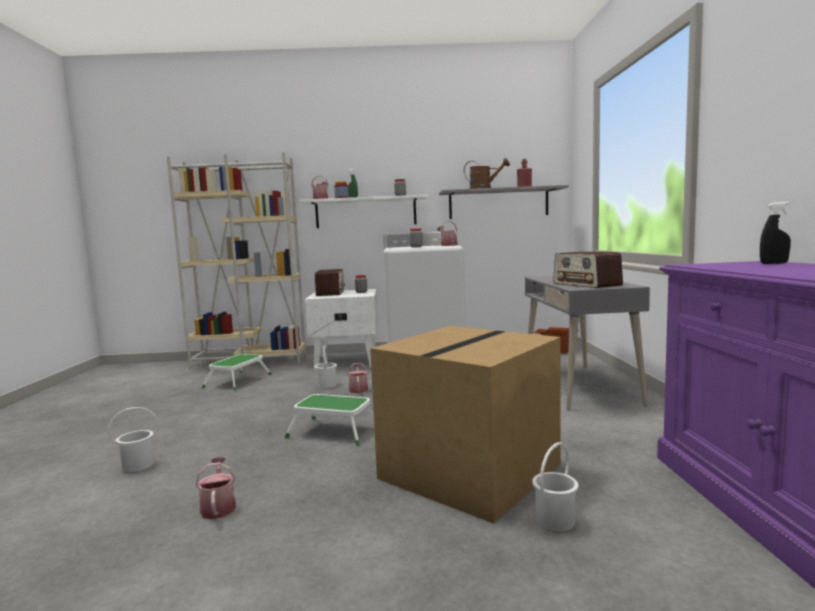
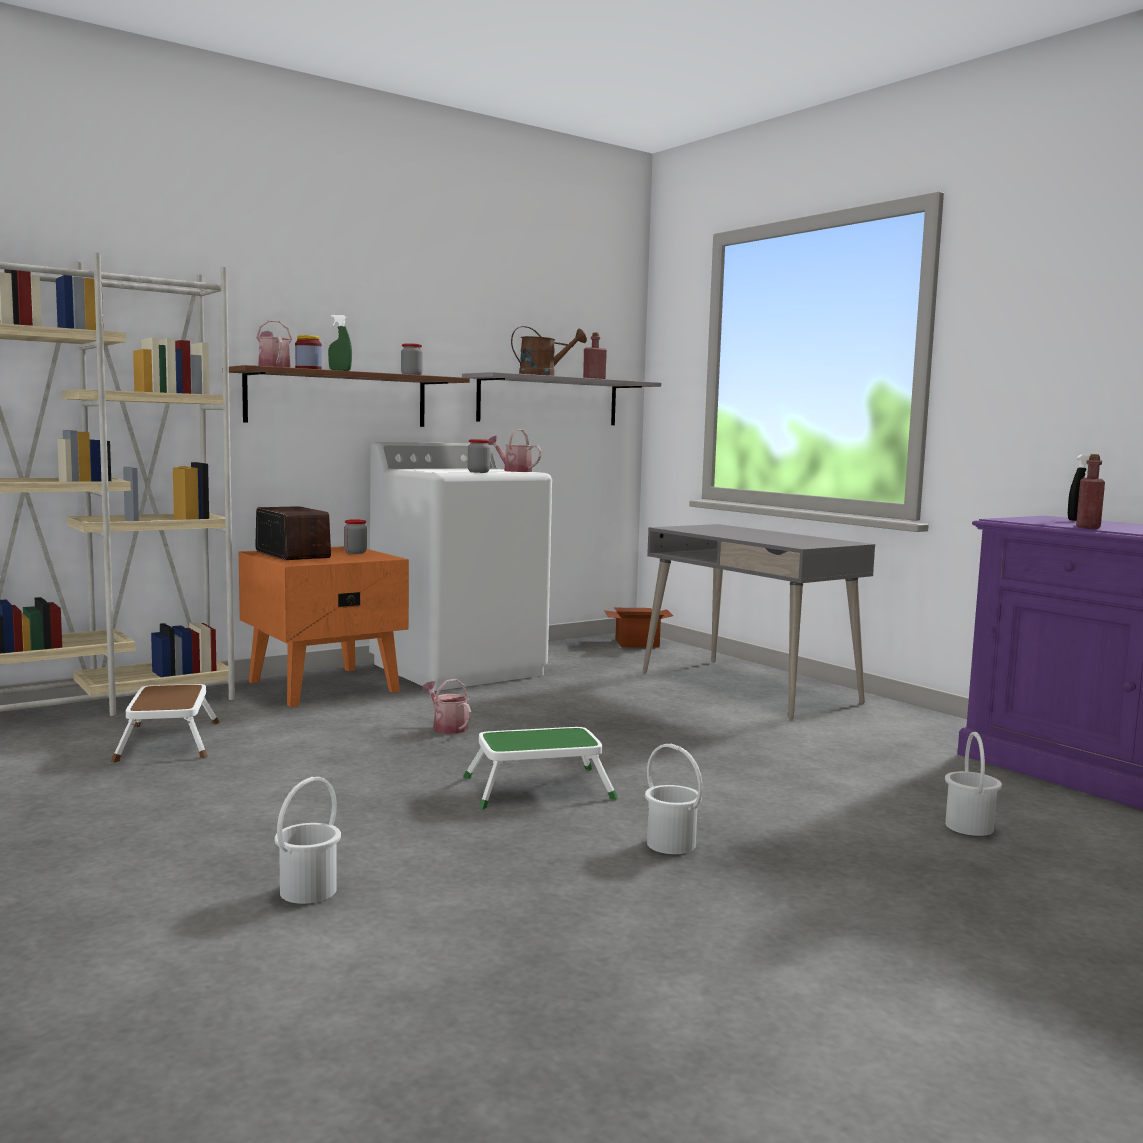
camera: 35 degrees left, 0 degrees up
(218, 507) = (583, 904): watering can -> none
(237, 381) = (167, 741): green step ladder -> brown step ladder
(327, 385) = (376, 727): white bucket -> white bucket (671, 844)
(347, 361) = (325, 686): white nightstand -> orange nightstand
(366, 212) = (338, 399): white shelf -> brown shelf
(470, 472) = (812, 802): cardboard box -> none
(586, 284) = (790, 540): radio -> none
(737, 269) = (1088, 527): none -> red bottle

